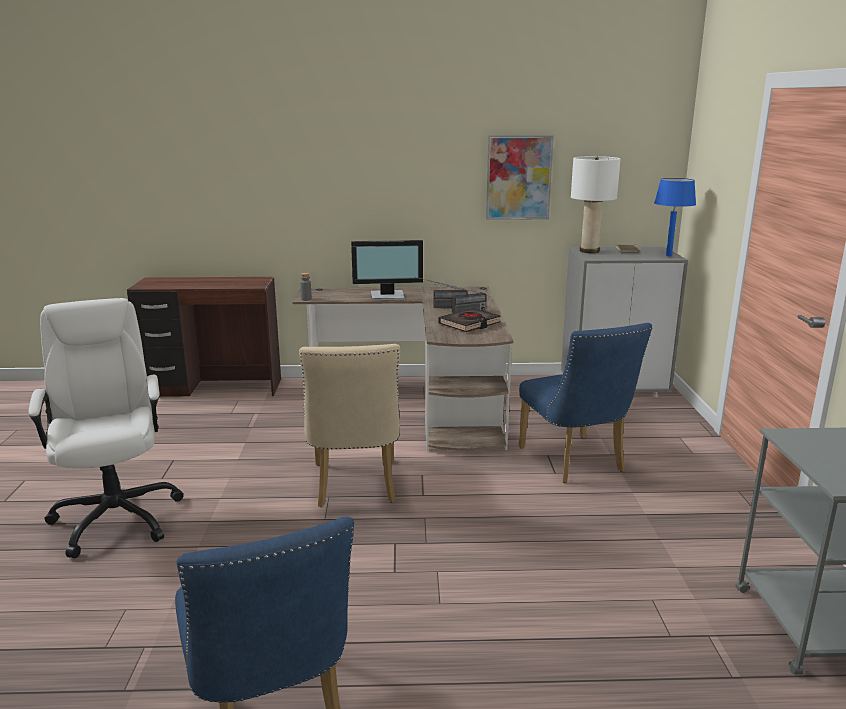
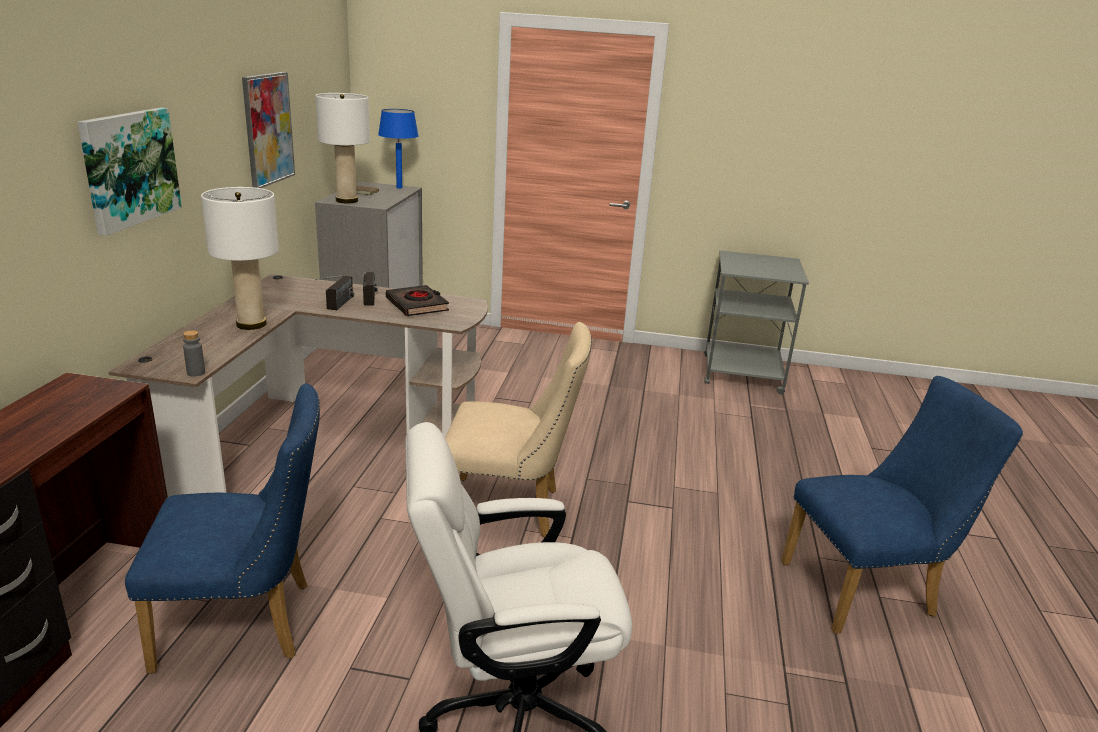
camera: 80 degrees left, 5 degrees up
(350, 180) = (129, 168): none -> picture
(388, 296) = (251, 324): monitor -> white table lamp
(575, 463) = (517, 389): blue chair -> blue chair (248, 624)

